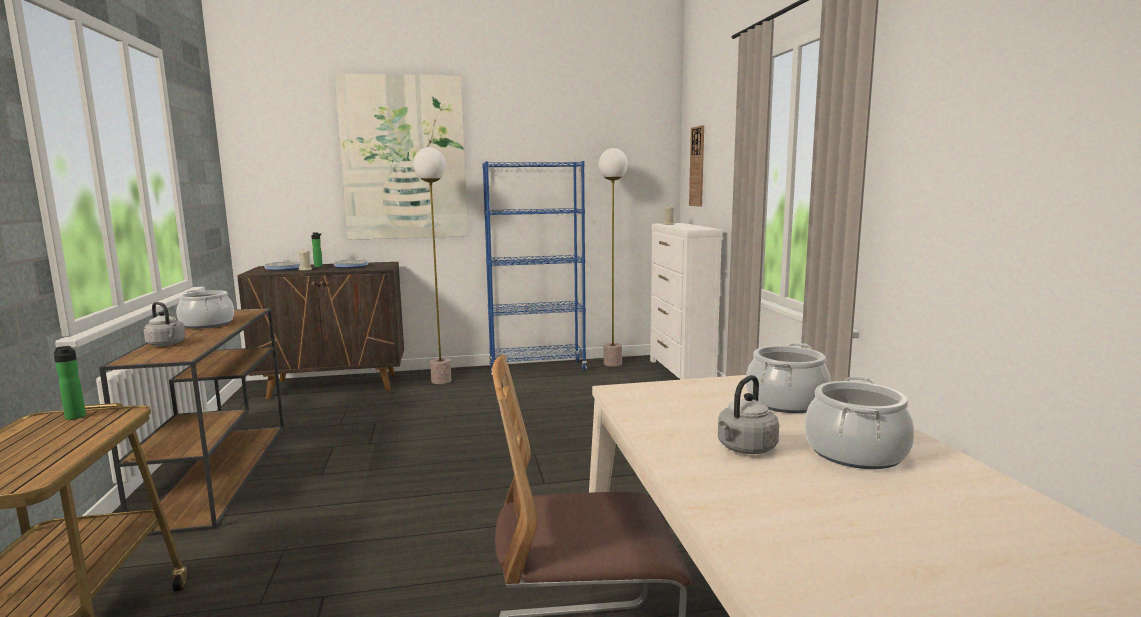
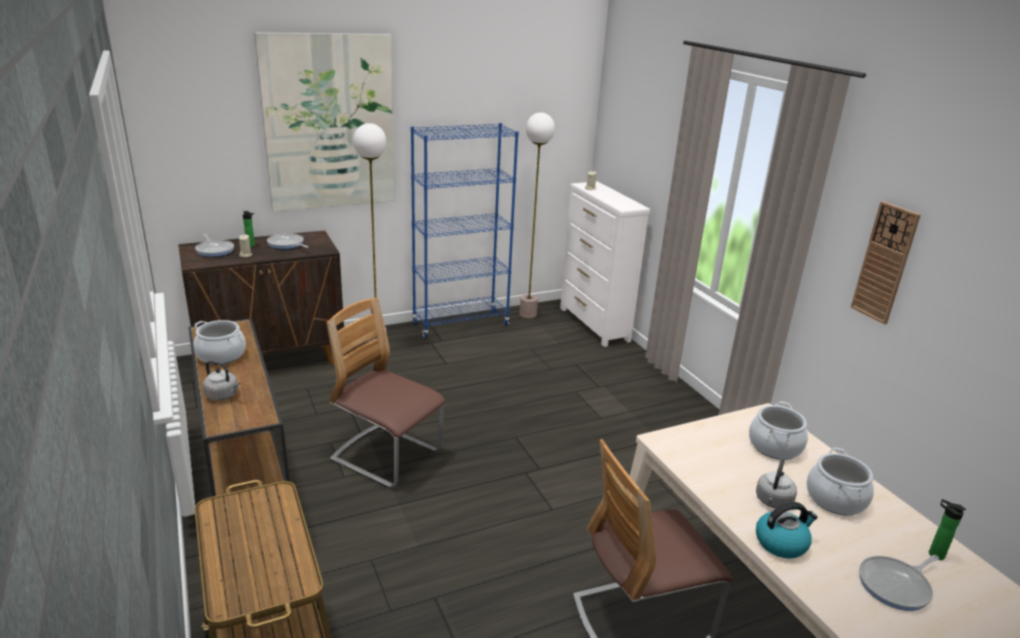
camera: 15 degrees left, 15 degrees up
(75, 416) = (239, 501): bottle -> bottle (933, 554)
(380, 460) = (387, 456): none -> chair
(697, 166) = (620, 134): wall clock -> wall clock (884, 263)
(728, 489) = (781, 543): none -> kettle
(923, 558) = (896, 586): none -> frying pan

